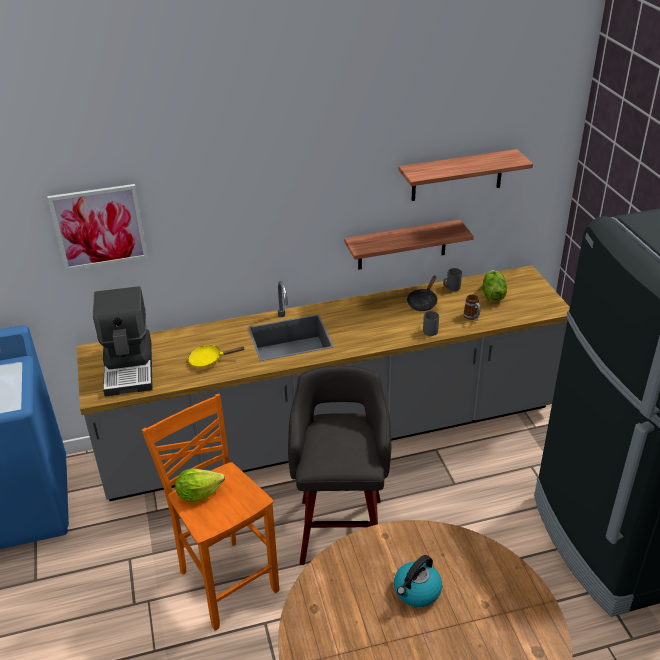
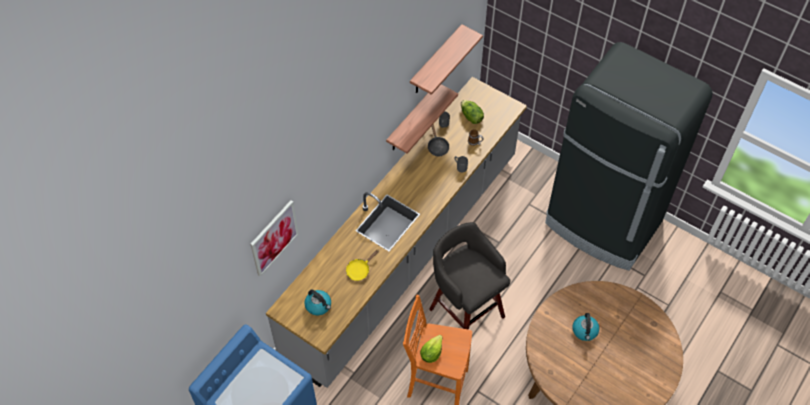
camera: 40 degrees left, 20 degrees up
(130, 367) = (318, 305): coffee machine -> kettle

